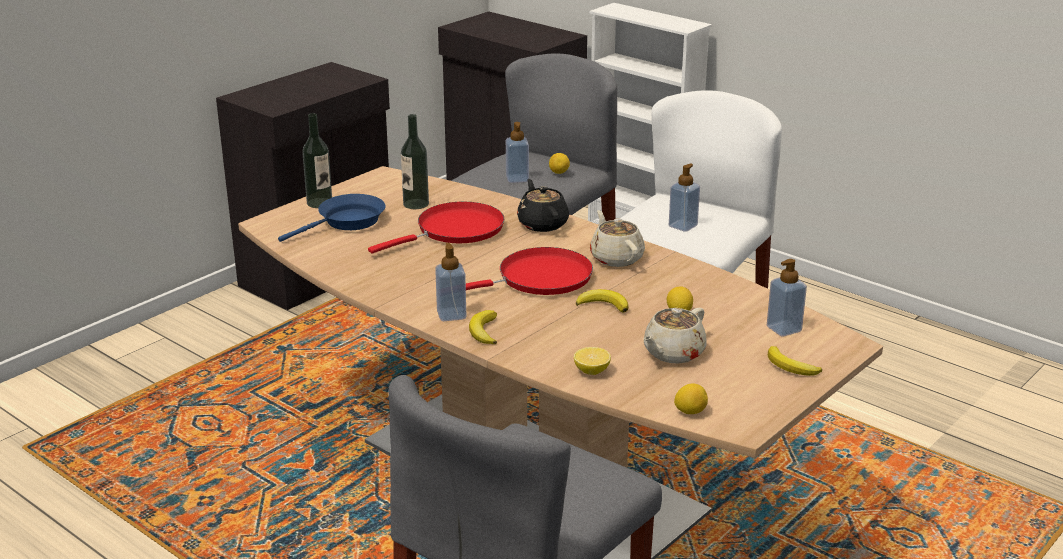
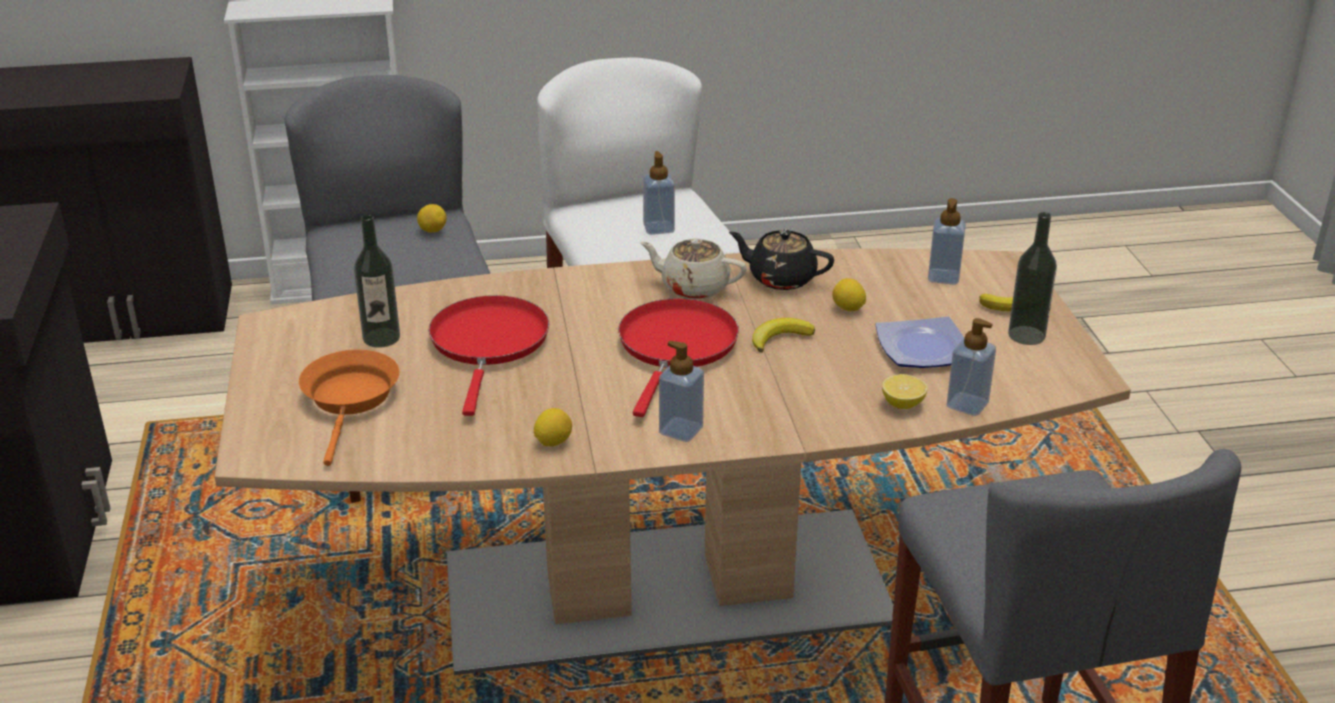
camera: 50 degrees left, 5 degrees up
(319, 203) = (265, 396): bottle -> bottle (1026, 335)
(347, 222) = (350, 399): blue frying pan -> orange frying pan
(484, 331) = (743, 427): banana -> none
(517, 179) = (403, 258): soap dispenser -> soap dispenser (967, 404)
(542, 224) = (556, 290): black teapot -> black teapot (780, 278)
(673, 353) = (921, 348): beige teapot -> plate
(690, 411) = (1035, 389): lemon -> lemon (553, 442)

